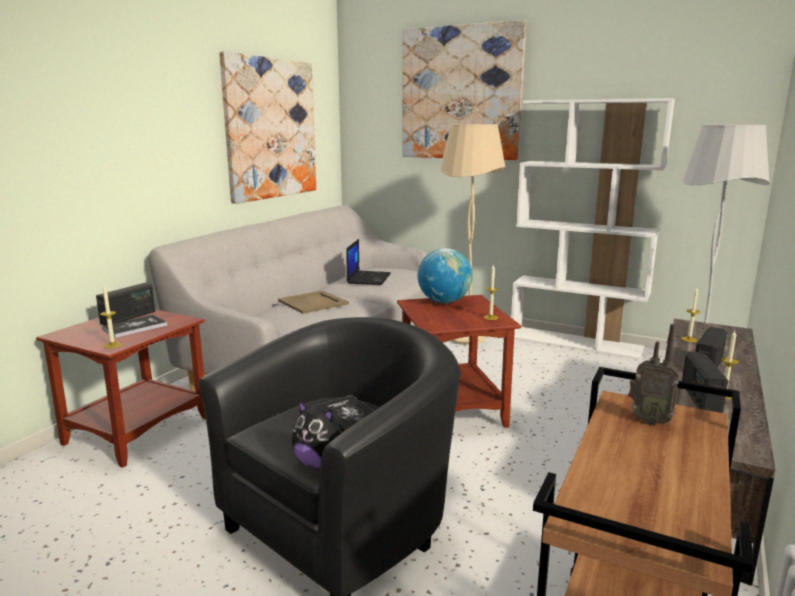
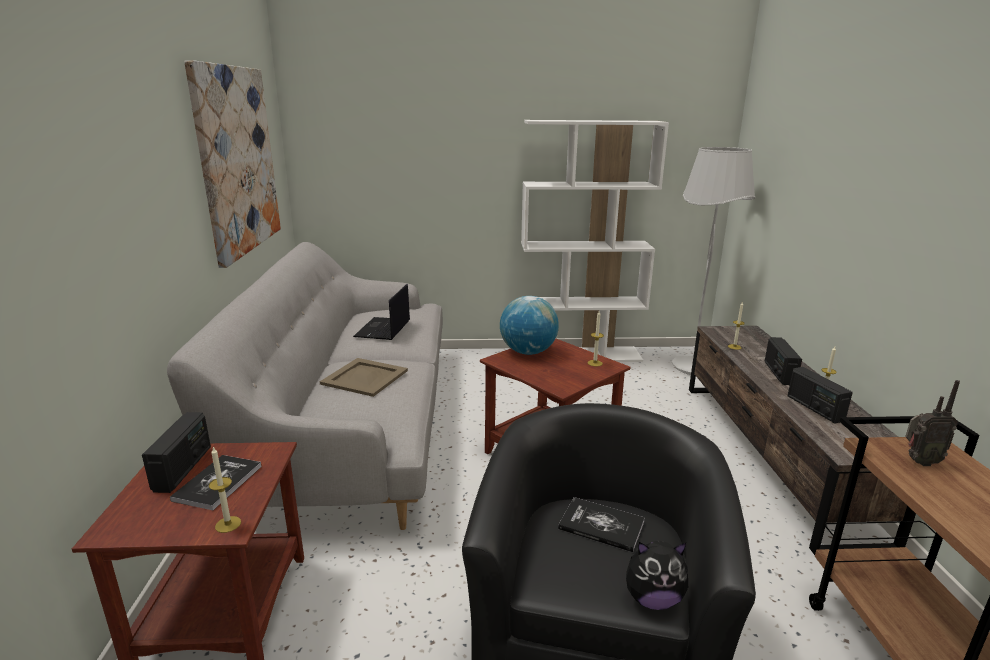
camera: 30 degrees left, 5 degrees up
(368, 278) = (383, 329): laptop -> laptop turned 150 degrees counterclockwise
(461, 93) = (441, 109): picture -> none
(466, 338) = (482, 372): beige floor lamp -> none

